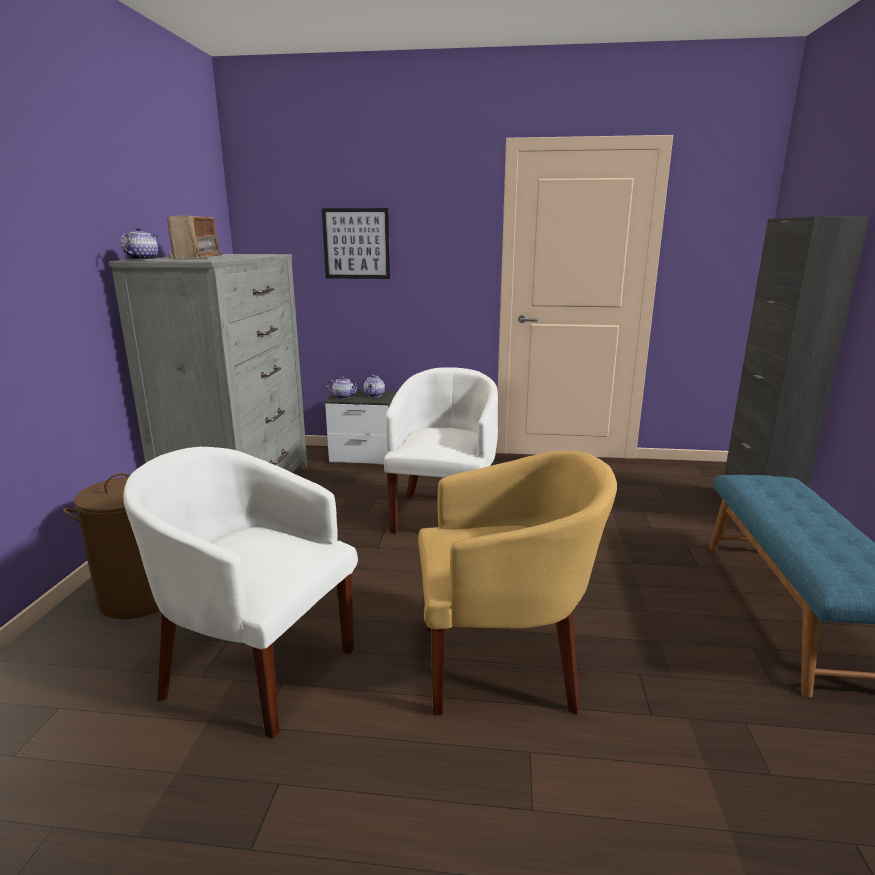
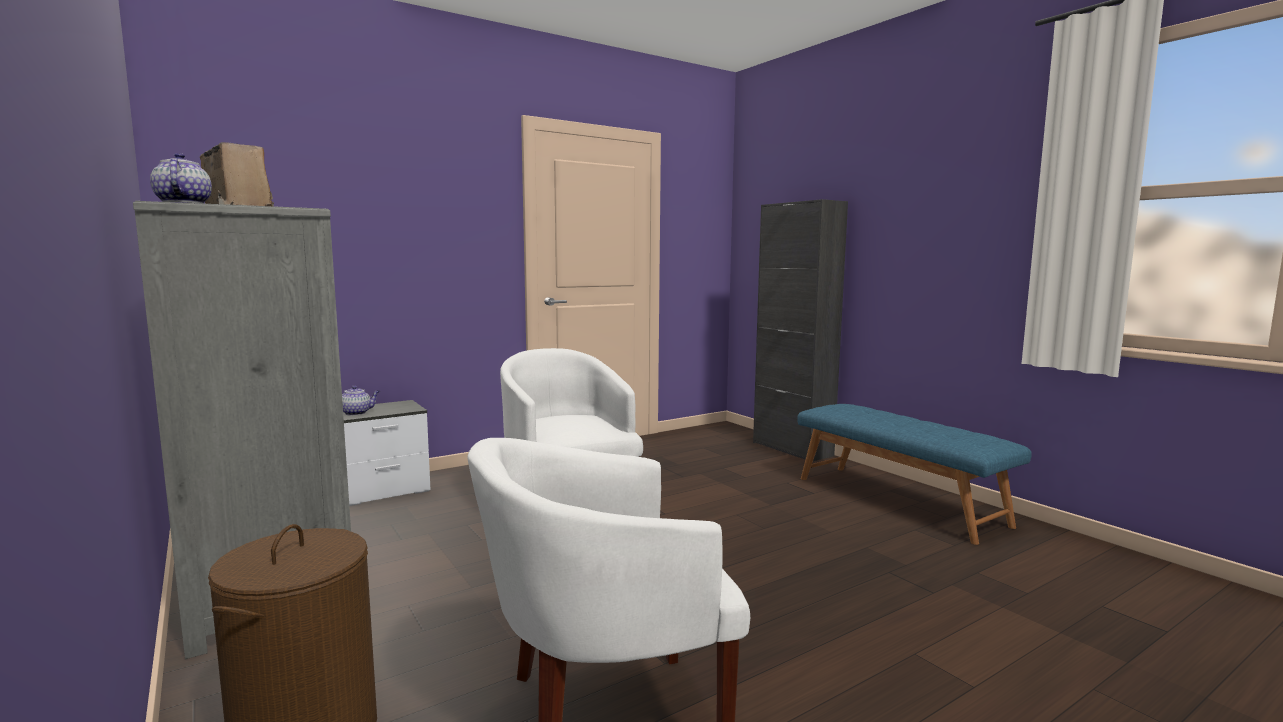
camera: 40 degrees left, 10 degrees down
(356, 244) = (351, 216): picture -> none
(374, 395) = (393, 406): teapot -> none
(503, 663) = (803, 607): yellow armchair -> none

